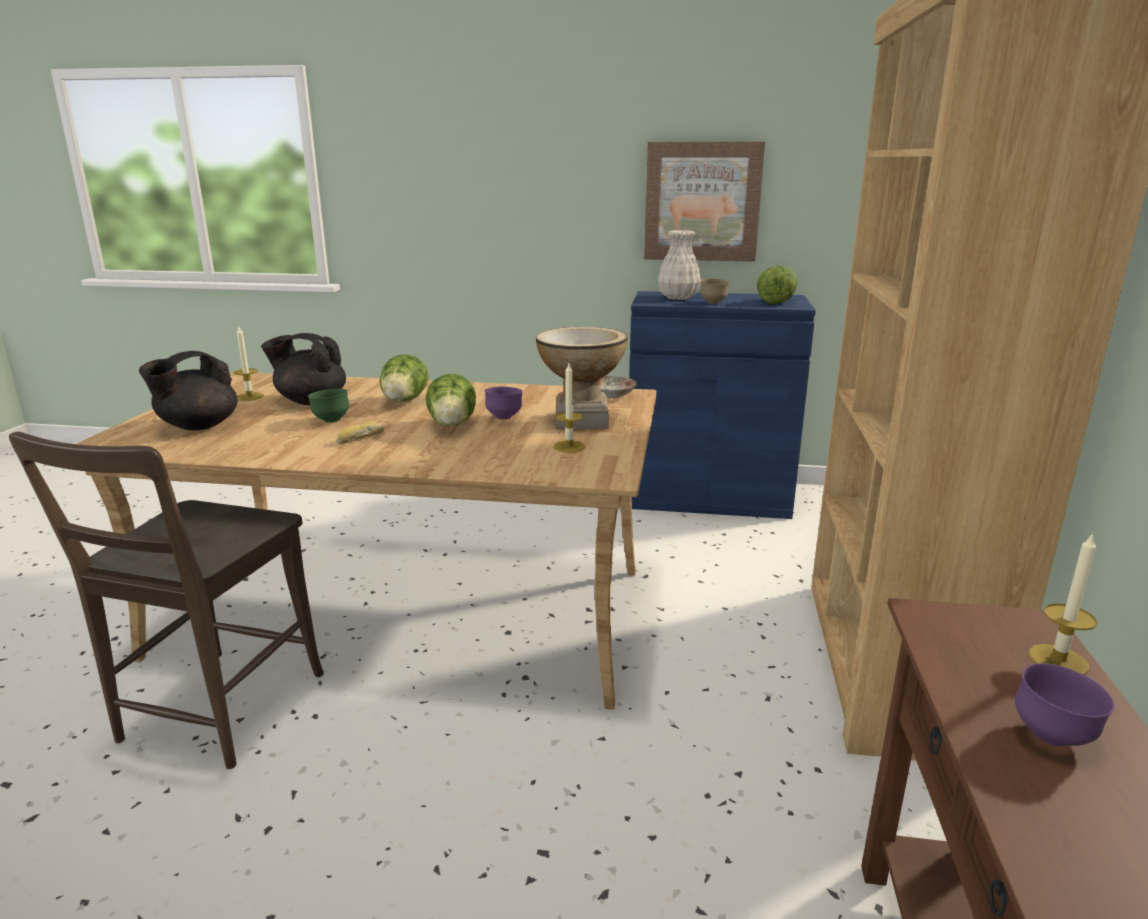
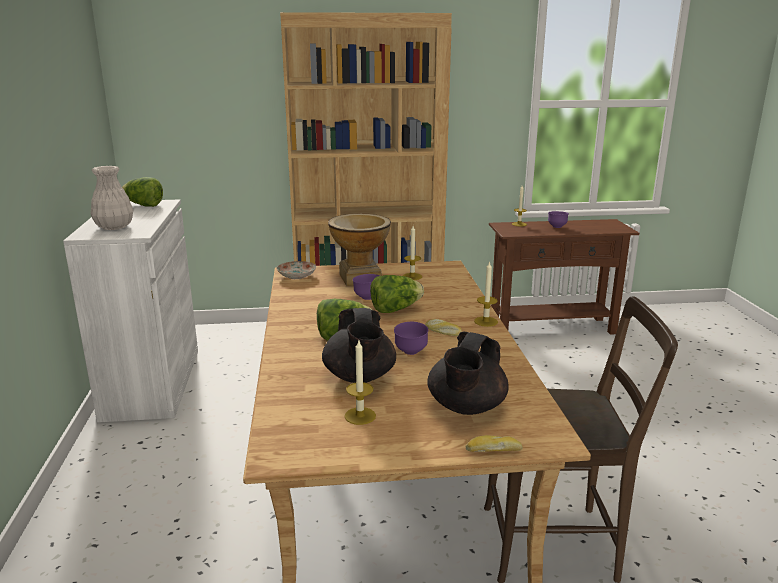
camera: 105 degrees left, 0 degrees up
(127, 425) = (493, 450): none -> bread
(198, 426) = (466, 407): black teapot -> black teapot turned 90 degrees clockwise
(331, 420) = (410, 352): green bowl -> purple bowl
(360, 462) = (486, 321): none -> candle
(702, 202) = (57, 141): picture -> none
(707, 497) = (152, 383): blue cabinet -> white cabinet
(713, 303) = (147, 218): brown bowl -> none

